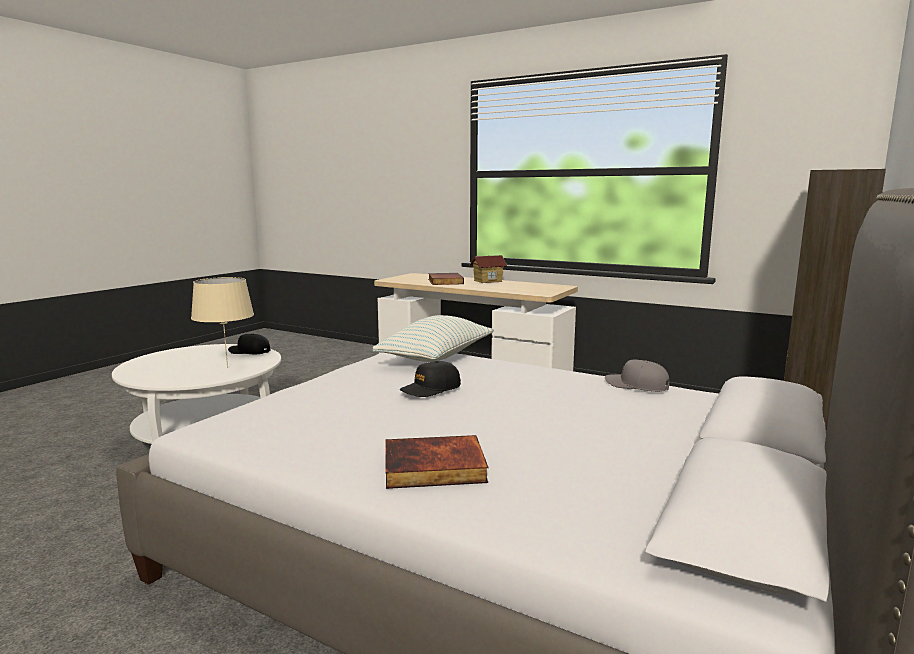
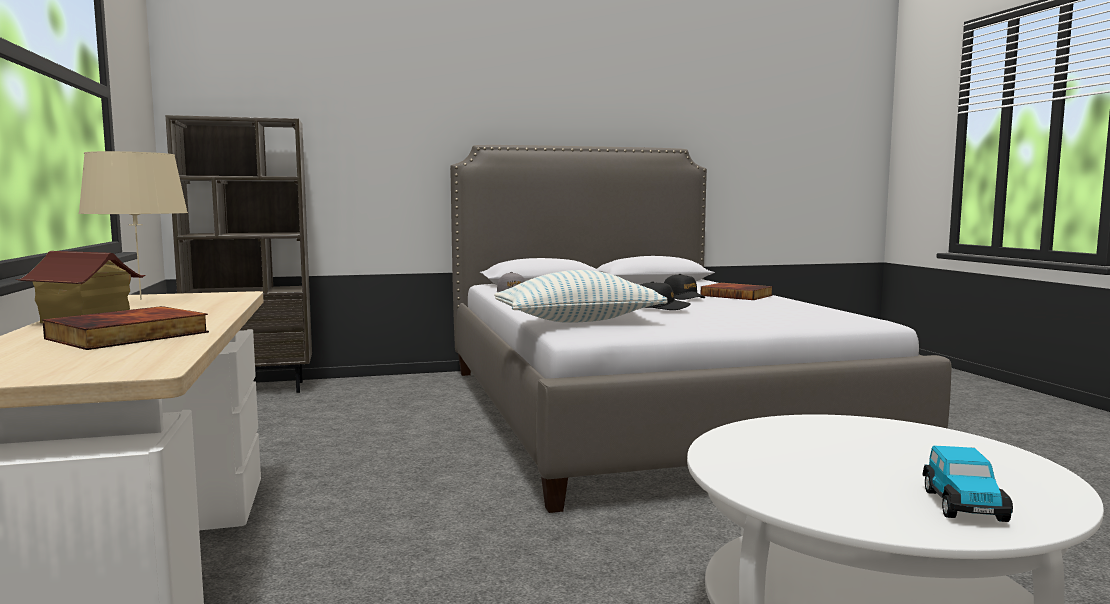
camera: 135 degrees left, 5 degrees down
(169, 357) = (963, 504): none -> toy car
(227, 367) = (819, 437): beige table lamp -> beige table lamp (140, 299)
(249, 351) = (749, 468): black cap -> black cap (683, 297)

